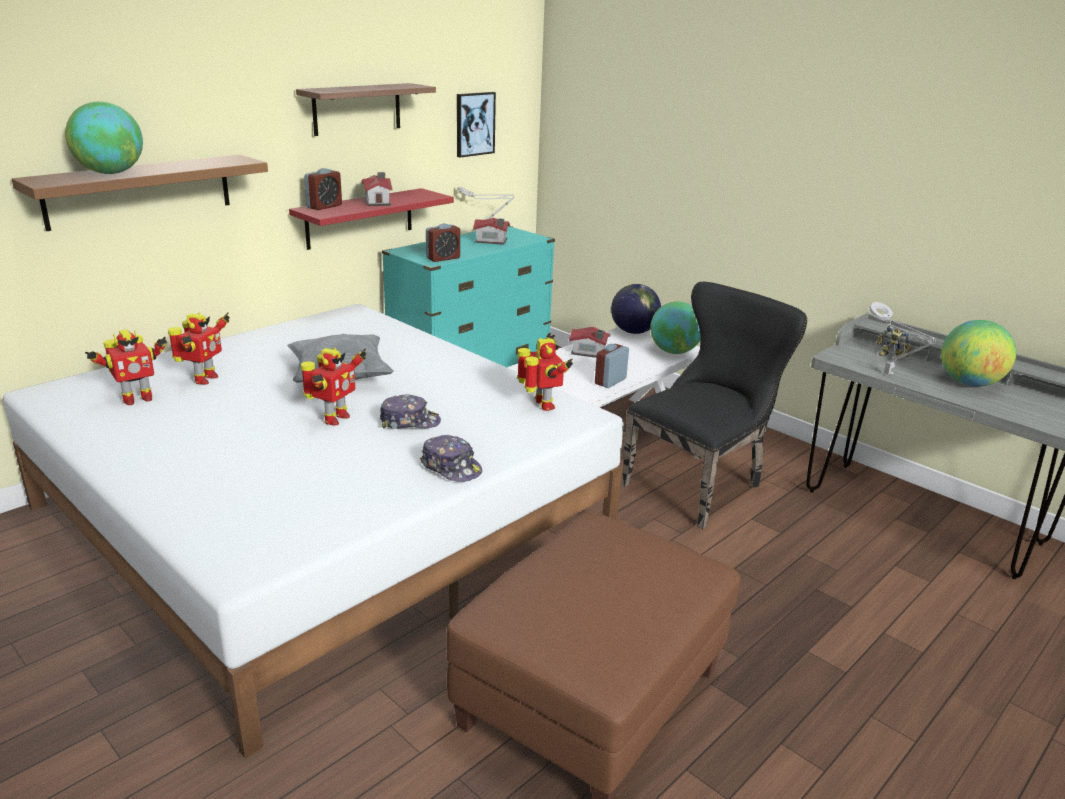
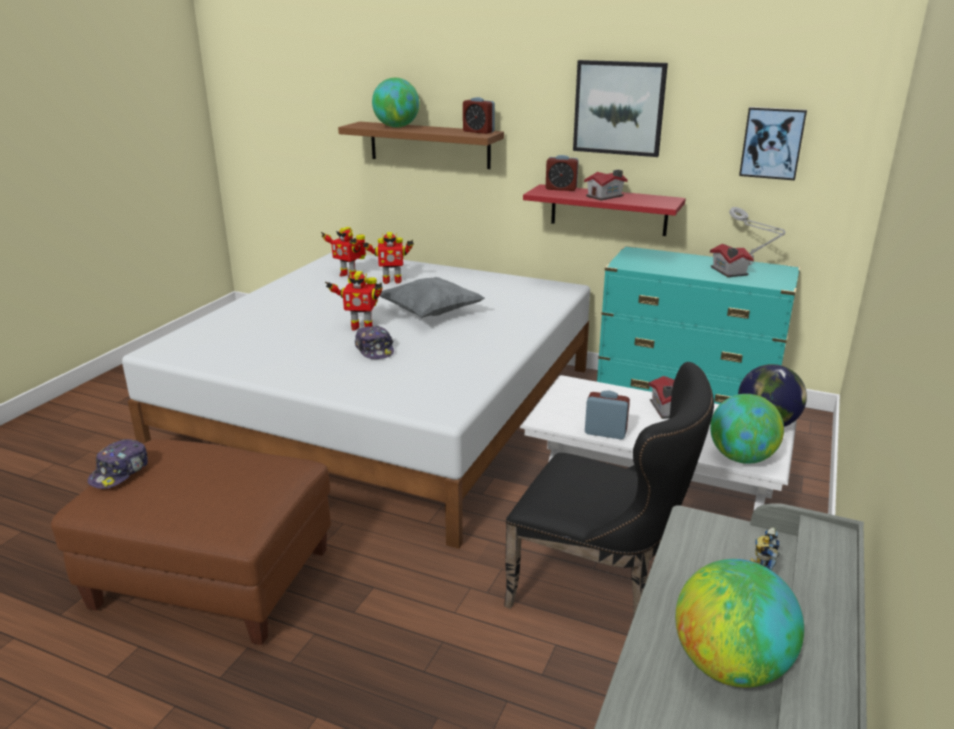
camera: 70 degrees right, 0 degrees up
(357, 109) = (619, 108): shelf -> picture
(443, 258) = (638, 266): alarm clock -> alarm clock (478, 132)
(451, 467) = (309, 378): cap -> cap (120, 472)
(542, 405) = (447, 391): toy robot -> none
(890, 375) = (675, 575): grey table lamp -> none

